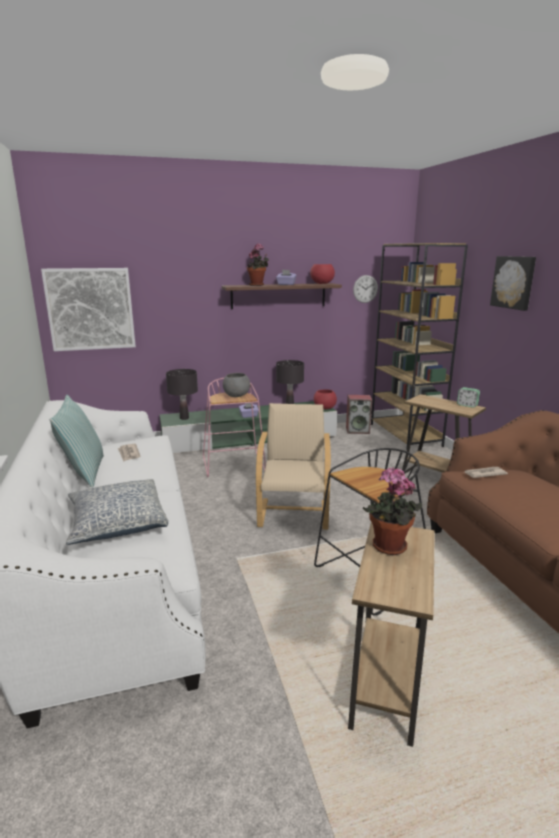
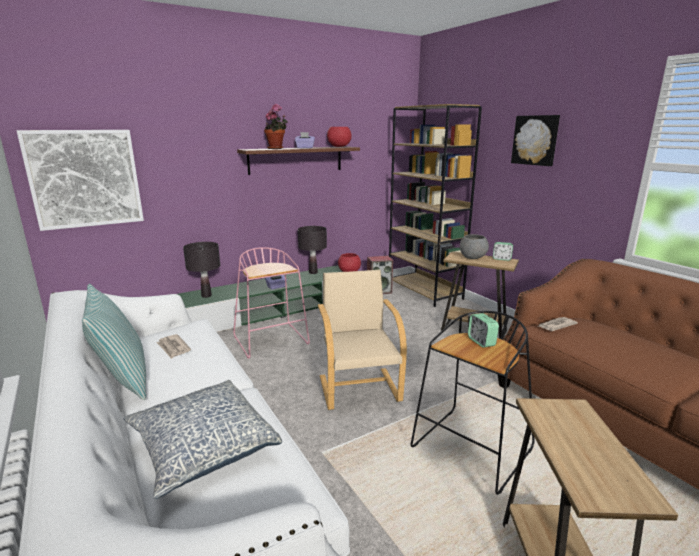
camera: 15 degrees left, 0 degrees up
(236, 396) = (273, 267): grey bowl -> grey bowl (473, 258)
(365, 289) = (377, 152): wall clock -> none
(379, 475) = (481, 342): none -> alarm clock
(388, 548) = (561, 431): potted plant -> none

